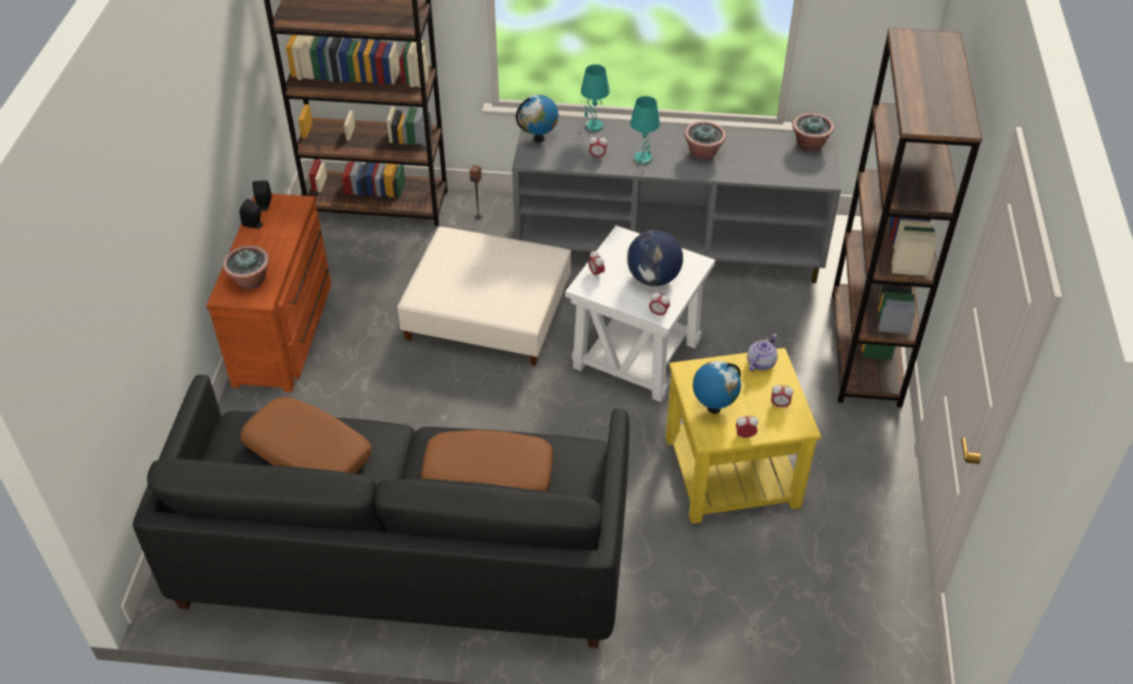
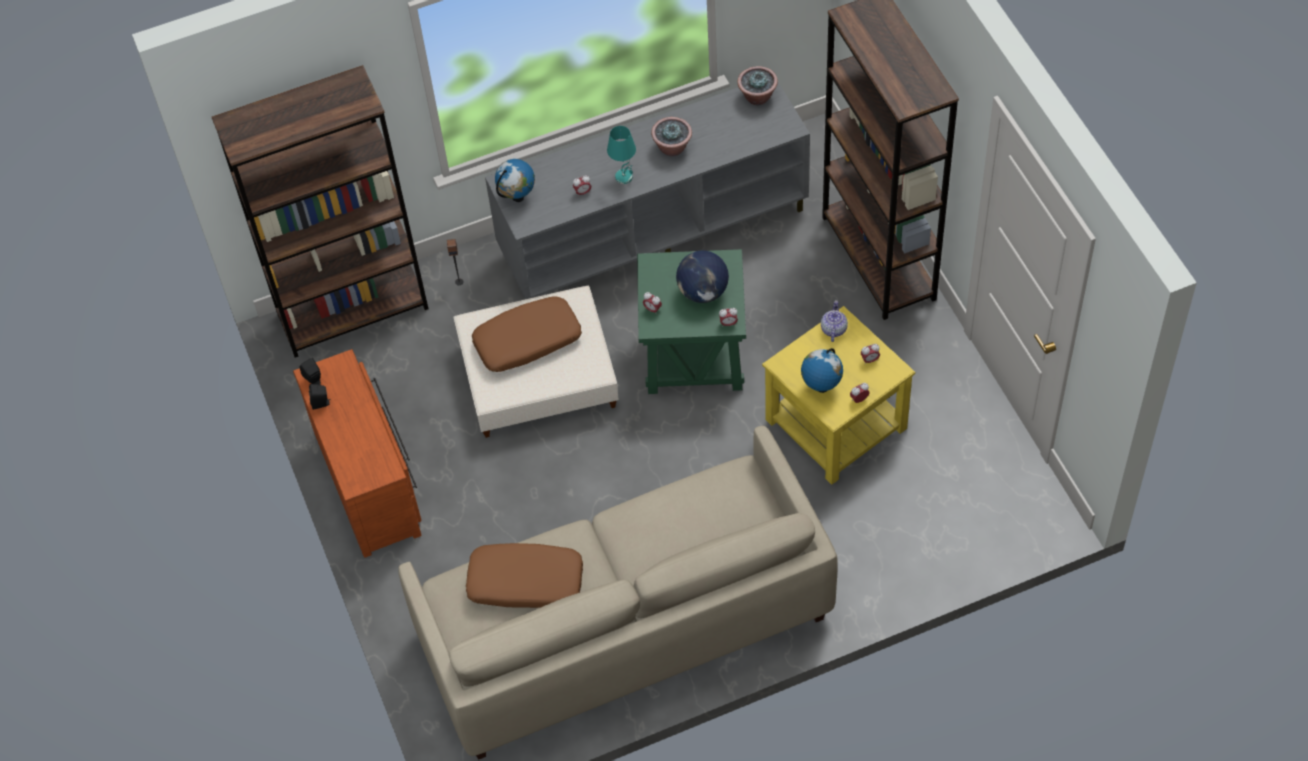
camera: 25 degrees left, 10 degrees up
(251, 281) = (365, 459): potted plant -> none
(403, 554) = (623, 625): black sofa -> beige sofa
(487, 476) = (682, 530): brown pillow -> brown pillow (527, 342)
(593, 126) = (557, 161): turquoise table lamp -> none
(637, 355) = (694, 355): white side table -> green side table

